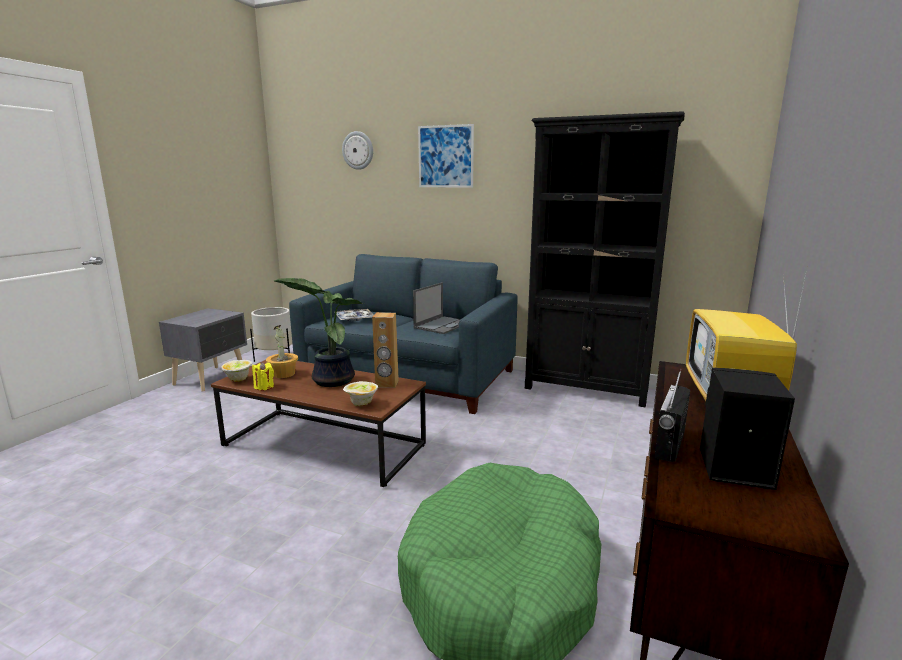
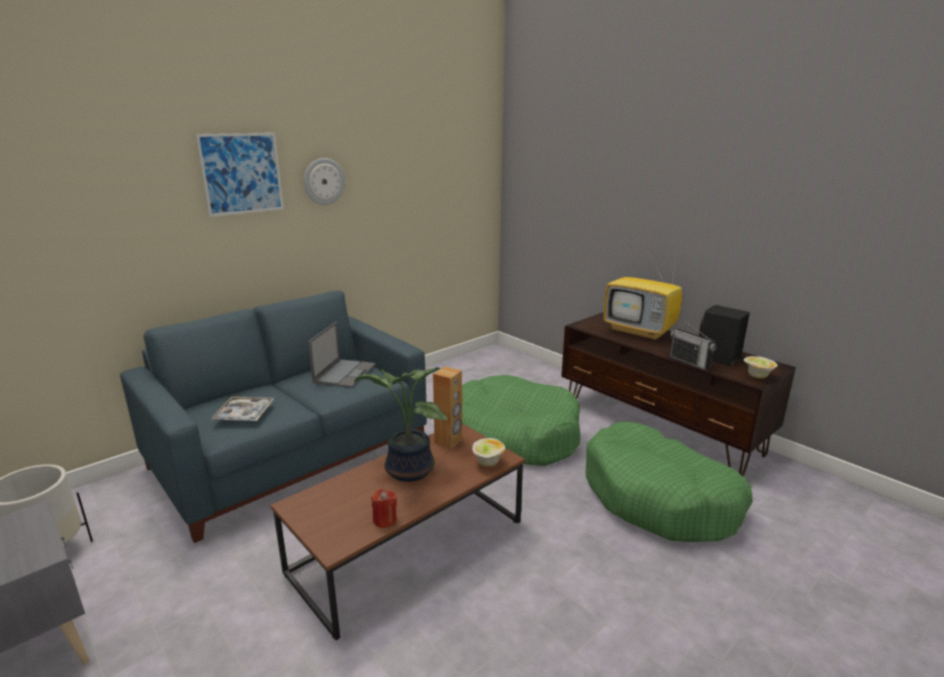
camera: 65 degrees left, 5 degrees up
(239, 380) = (339, 539): bowl -> bowl (757, 376)
(264, 387) = (384, 520): yellow candle -> red candle
(283, 374) = (353, 501): potted plant -> none
(358, 150) = (84, 171): wall clock -> wall clock (324, 181)
(442, 325) = (345, 373): laptop -> laptop turned 45 degrees clockwise
(533, 453) = (513, 435): none -> green dog bed
(587, 389) = (431, 378): black bookcase -> none

